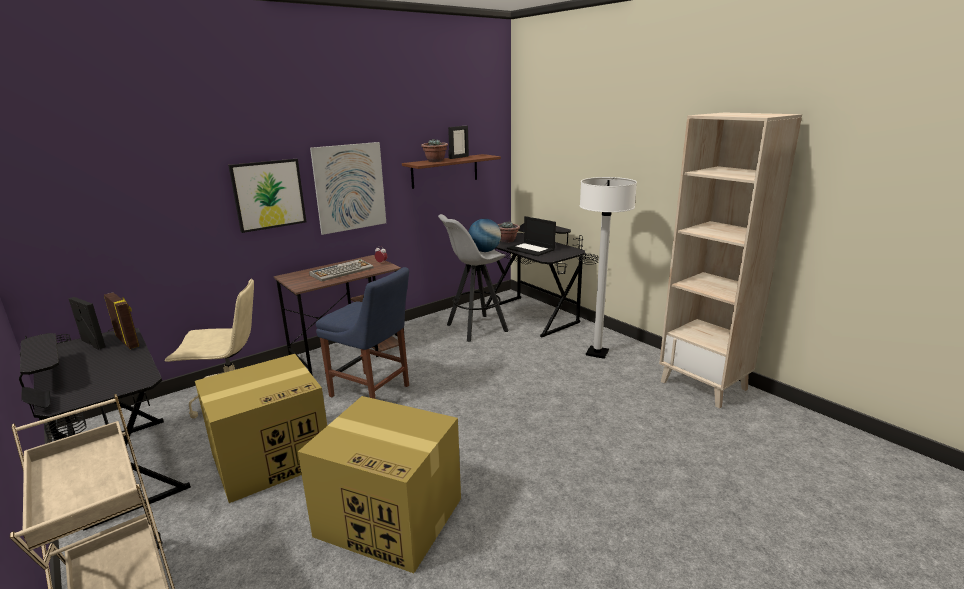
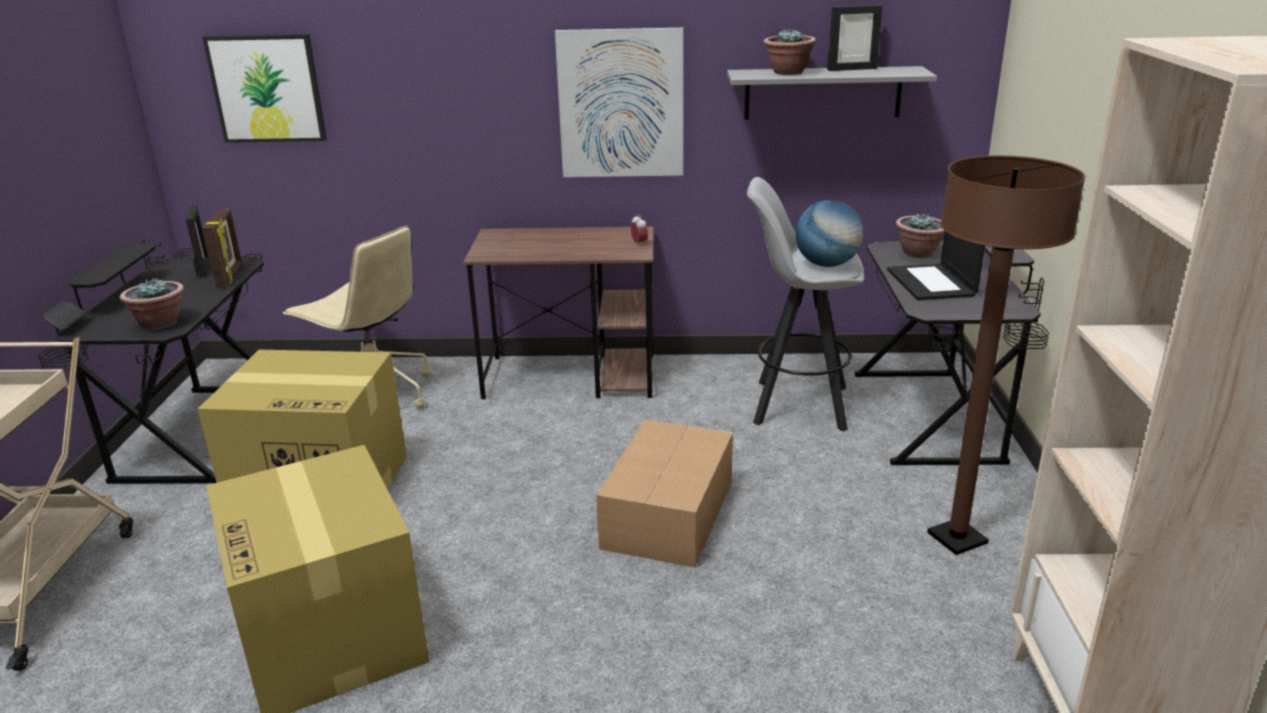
camera: 40 degrees right, 5 degrees up
(126, 380) = (160, 324): none -> potted plant
(268, 194) = (483, 101): picture -> picture (267, 88)
(342, 271) = (567, 244): keyboard -> none
(372, 392) = (526, 450): blue chair -> none
(445, 171) = (822, 93): brown shelf -> grey shelf
(481, 390) = (666, 515): none -> cardboard box
(597, 353) = (957, 538): white floor lamp -> brown floor lamp

